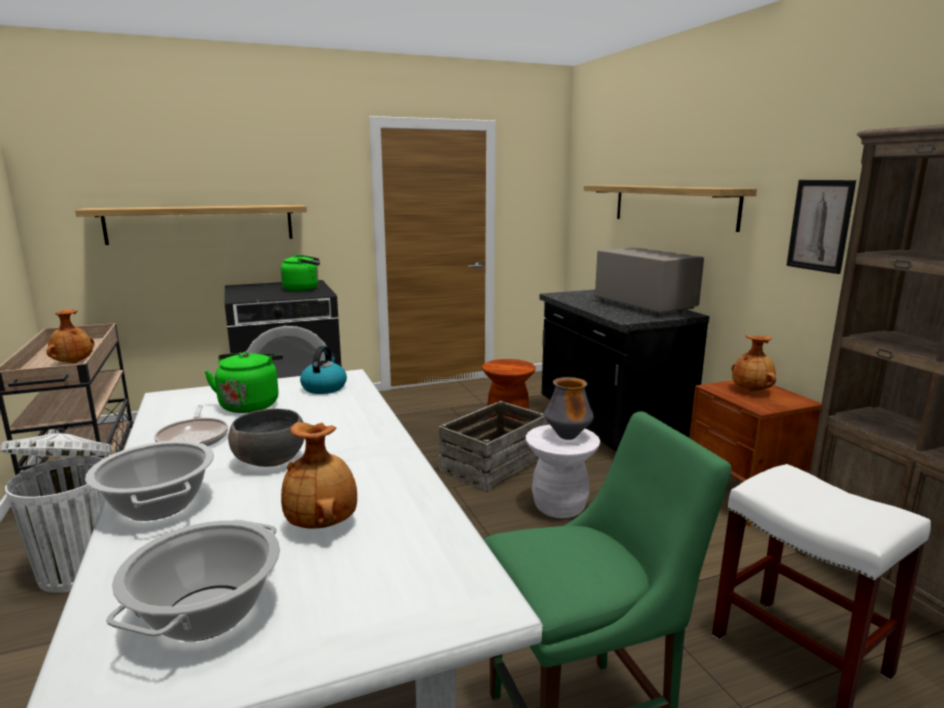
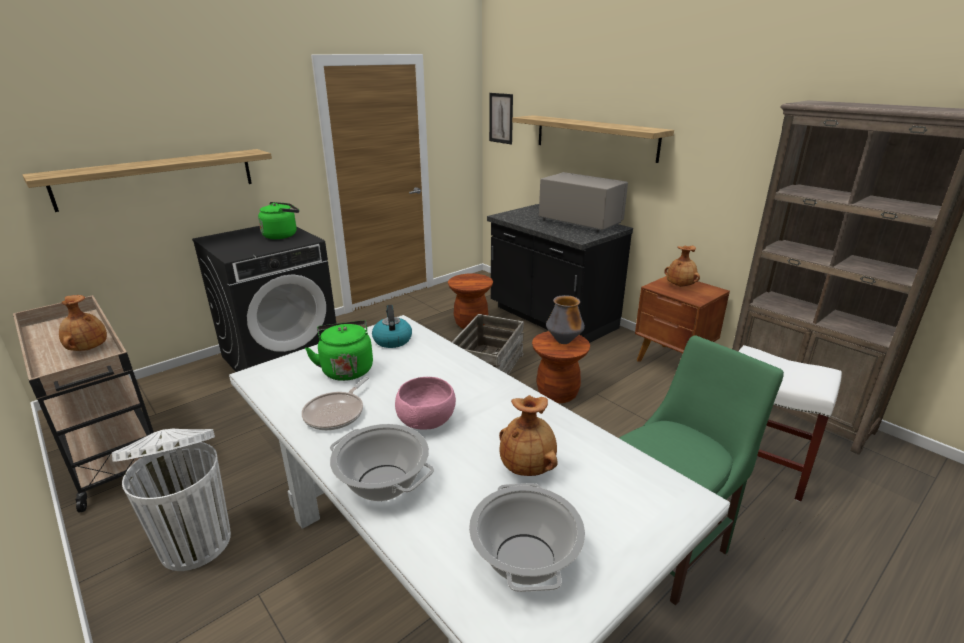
camera: 20 degrees left, 10 degrees up
(194, 438) = (336, 413): frying pan -> frying pan turned 60 degrees clockwise
(269, 460) = (426, 421): grey bowl -> pink bowl
(559, 506) = (557, 393): white stool -> brown stool
(820, 225) = (727, 162): picture -> picture (501, 118)

